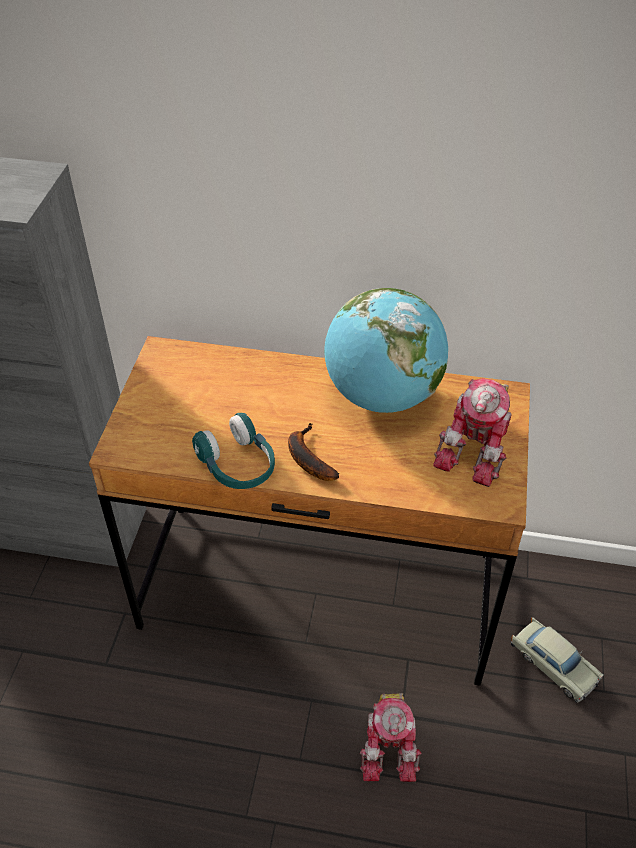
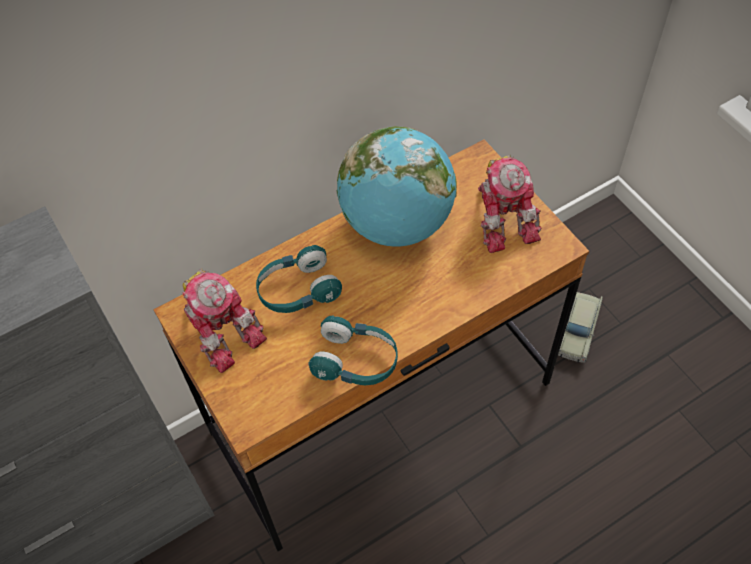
camera: 40 degrees left, 10 degrees up
(254, 390) = (298, 290): none -> turquoise headphones
(307, 458) = (398, 315): banana -> none
(390, 745) = (534, 473): toy robot -> toy robot (222, 328)
(553, 664) = (577, 330): beige toy car -> beige toy car turned 105 degrees clockwise

